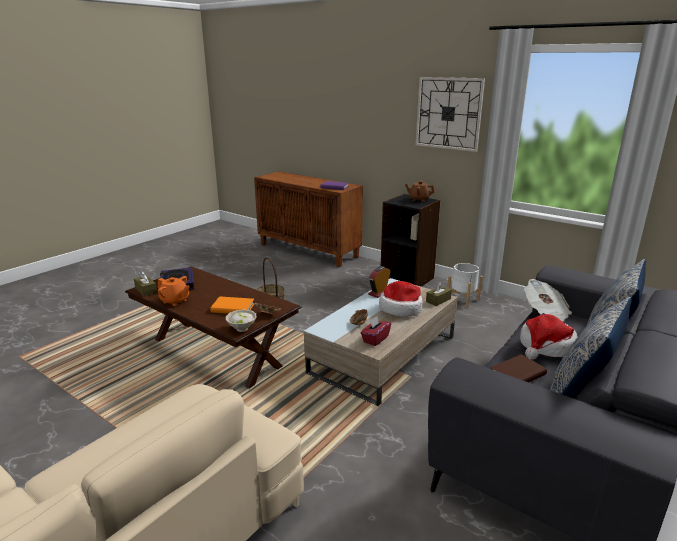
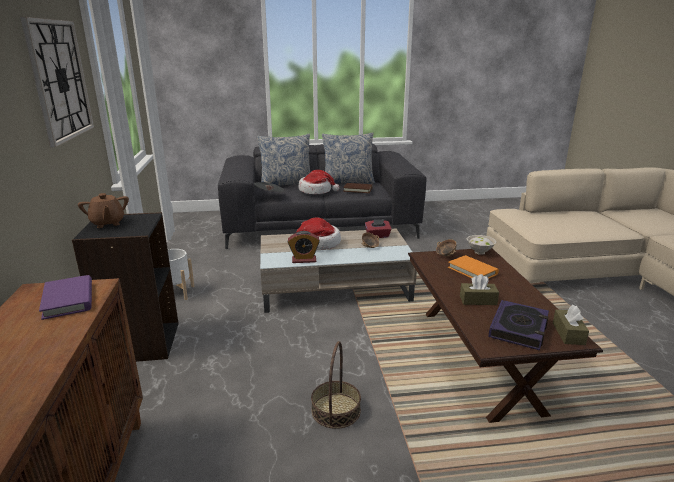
camera: 135 degrees left, 0 degrees up
(175, 301) = (531, 302): orange teapot -> none
(438, 300) = (279, 238): brown tissue box -> brown tissue box (478, 300)

